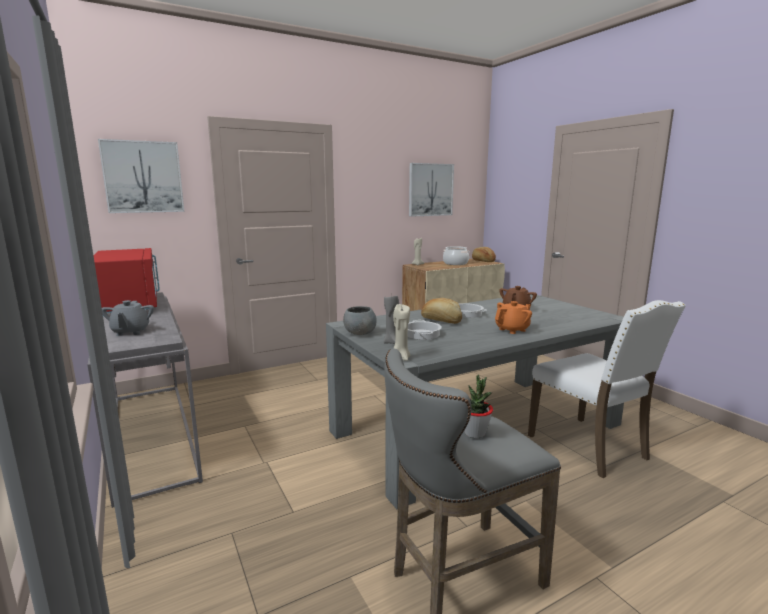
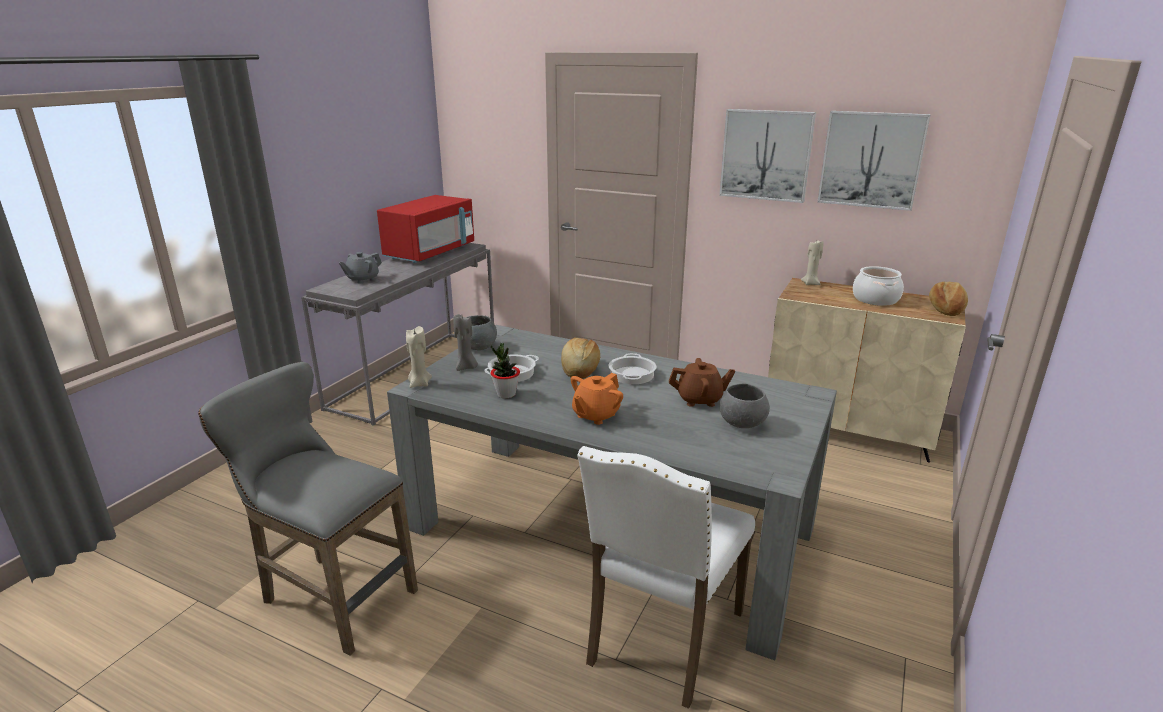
camera: 55 degrees right, 10 degrees up
(143, 177) = (485, 122): picture -> picture (766, 155)
(475, 433) = (322, 470): potted plant -> potted plant (506, 394)
(512, 330) = (595, 415): orange teapot -> orange teapot turned 105 degrees clockwise
(552, 311) = (741, 423): none -> grey bowl

